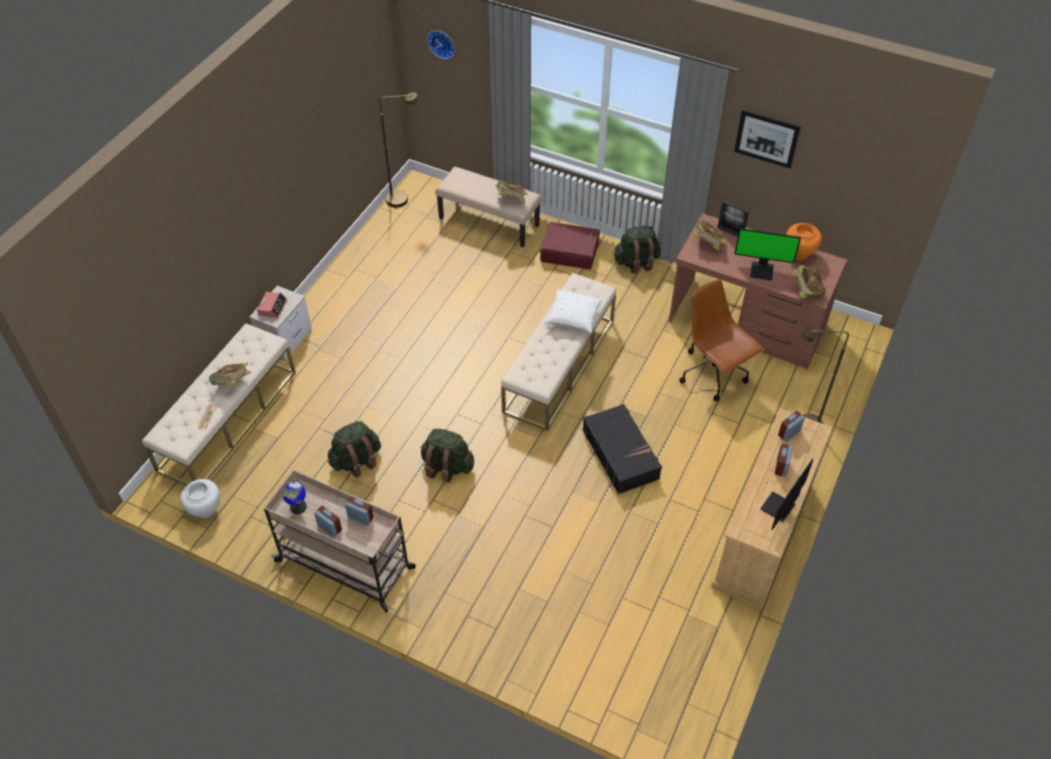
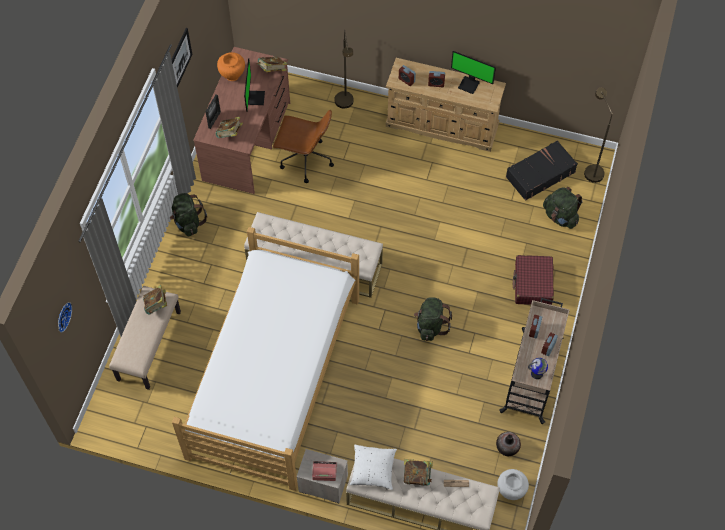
camera: 100 degrees left, 10 degrees up
(260, 517) = (507, 447): none -> vase
(356, 461) = (440, 391): green backpack -> green backpack (560, 216)
(403, 199) = (123, 428): brown floor lamp -> brown floor lamp (591, 170)
(423, 313) = (274, 377): none -> bed
(569, 252) = (182, 274): red suitcase -> red suitcase (532, 284)
(573, 317) = (297, 236): white pillow -> white pillow (373, 470)
(621, 454) = (393, 213): black suitcase -> black suitcase (540, 174)
(713, 374) = (305, 160): brown office chair -> brown office chair turned 120 degrees counterclockwise

